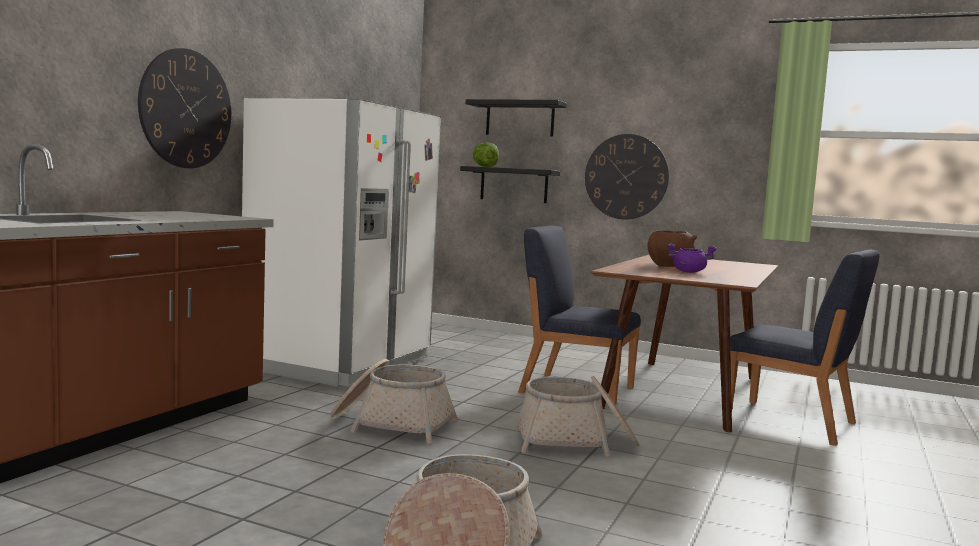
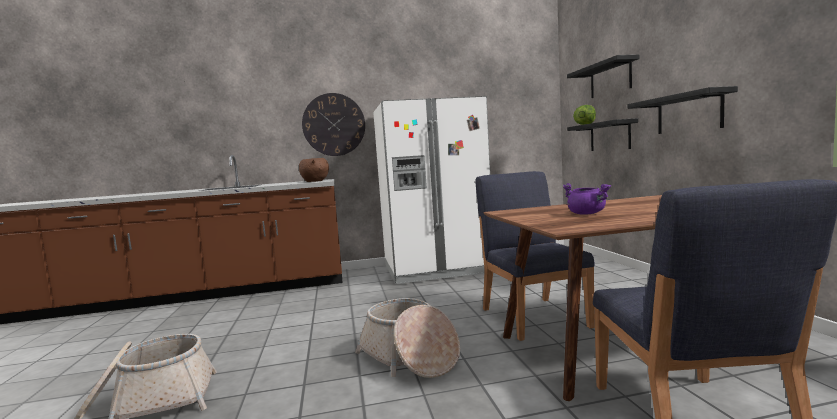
camera: 55 degrees right, 0 degrees up
(392, 424) = (355, 312): basket -> none
(626, 177) = (688, 113): wall clock -> black shelf
(669, 266) = (609, 206): brown bowl -> brown bowl (315, 181)

